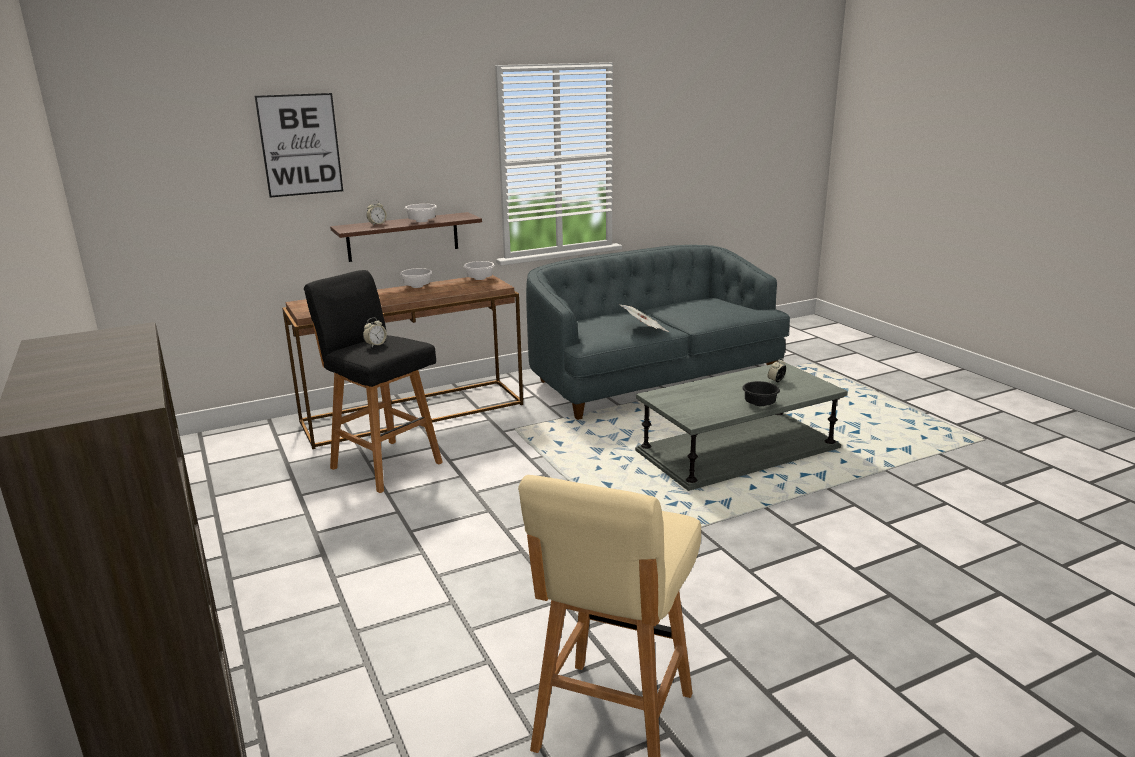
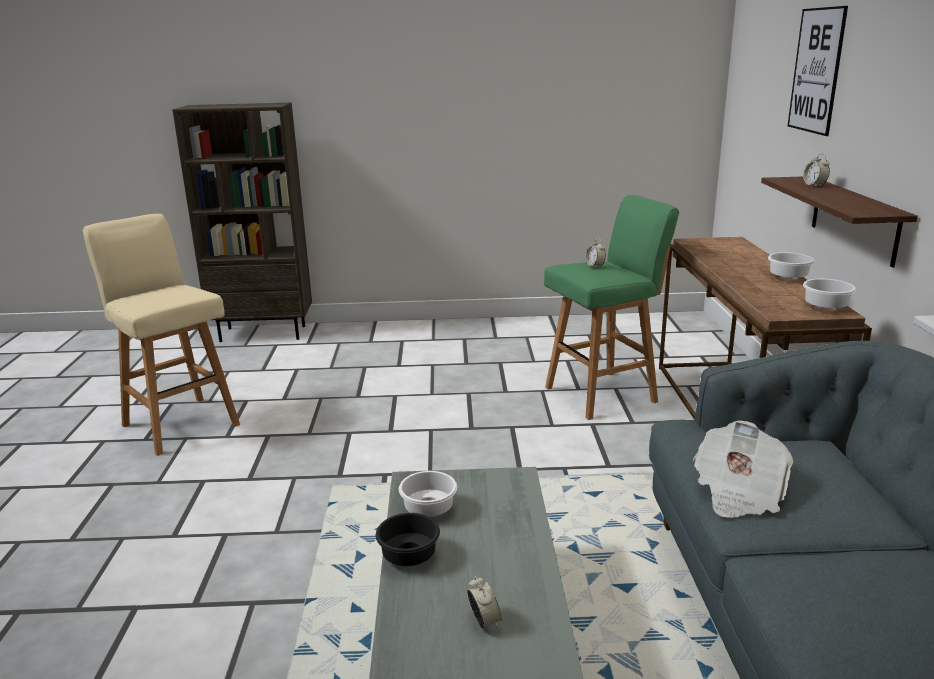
camera: 115 degrees right, 0 degrees up
(385, 464) = (603, 394): black stool -> green stool
(422, 221) = (828, 197): white bowl -> white bowl (429, 511)

